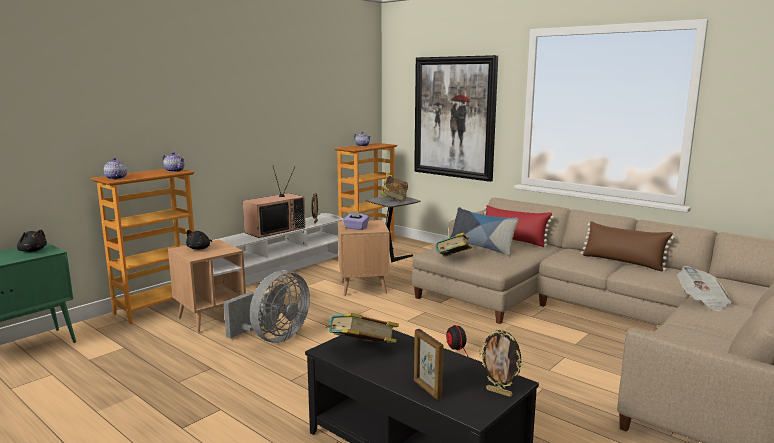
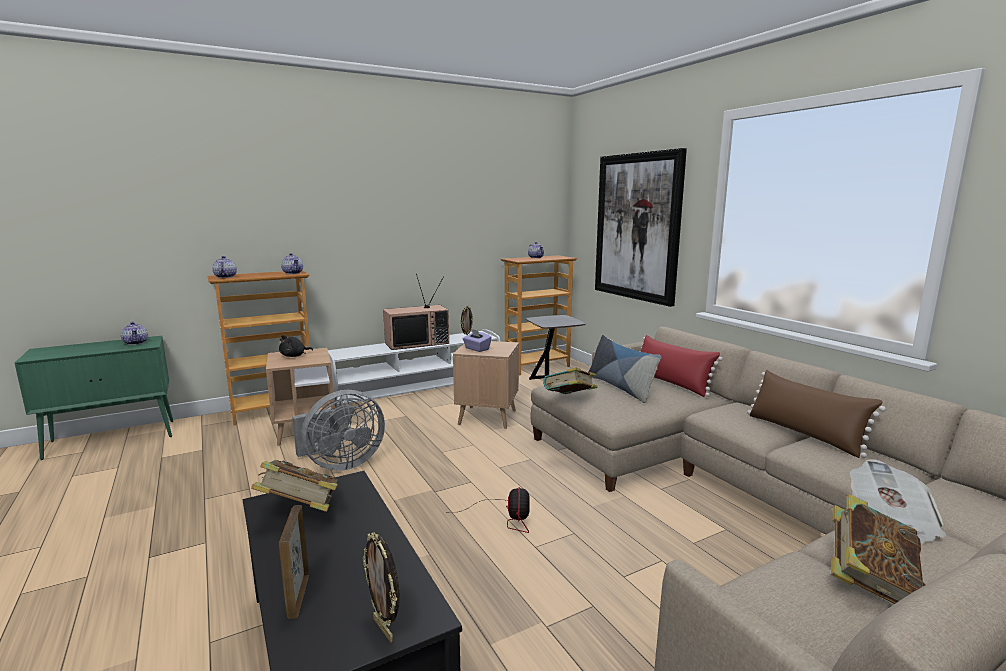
camera: 20 degrees right, 0 degrees up
(32, 251) = (136, 343): black plush toy -> teapot
(394, 200) = (556, 320): book -> book (869, 582)

